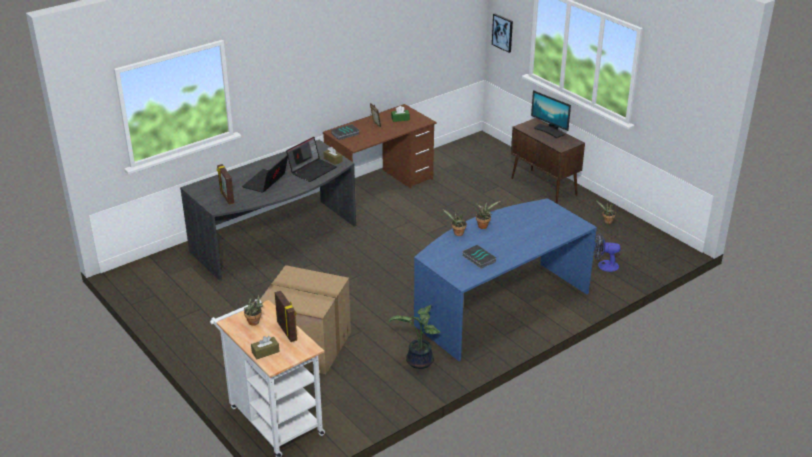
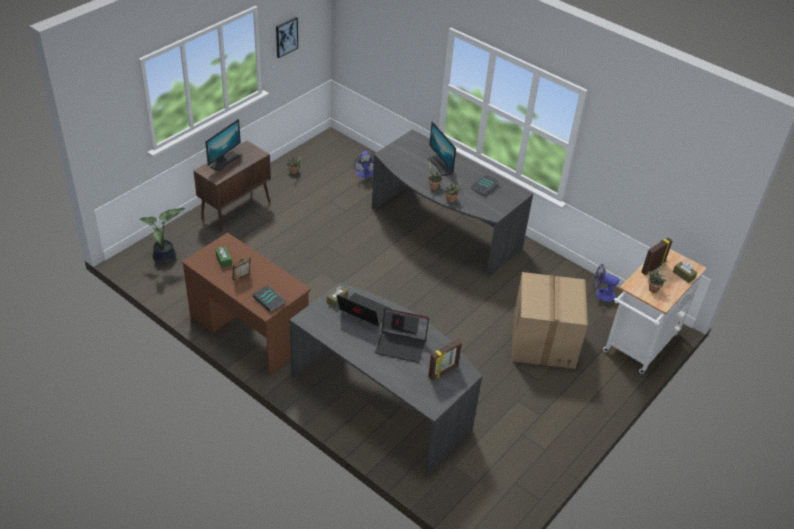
camera: 105 degrees left, 10 degrees up
(365, 409) = (601, 293): none -> fan
(418, 362) = (533, 270): potted plant -> potted plant (166, 258)
(499, 306) = (442, 230): blue desk -> grey desk
(503, 32) = (109, 139): picture -> picture (286, 36)
(521, 236) = (441, 166): none -> monitor

